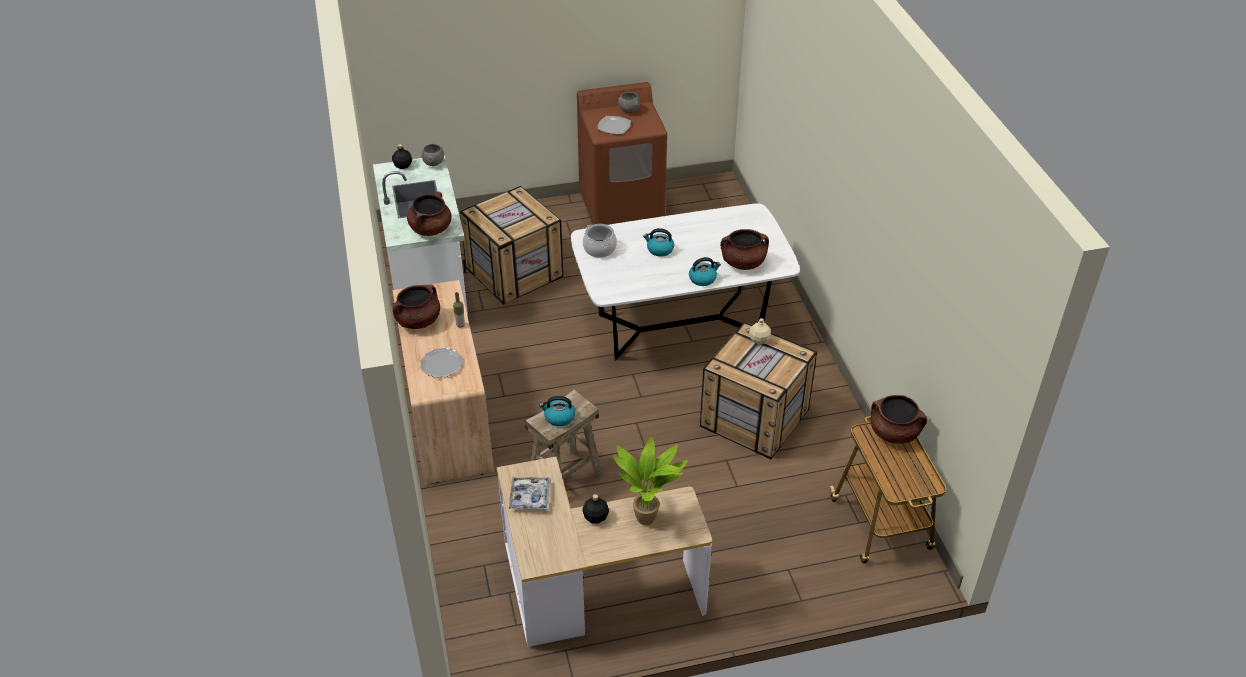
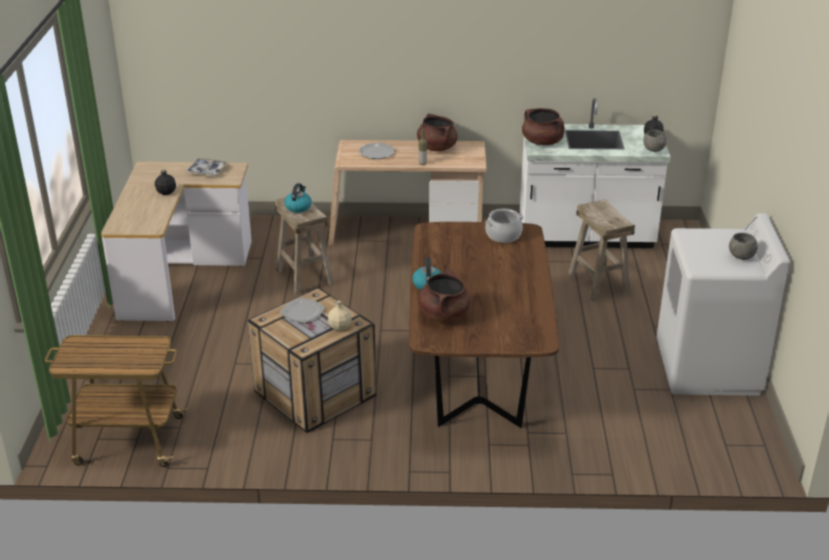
camera: 105 degrees right, 10 degrees down
(515, 271) = (599, 284): crate -> beige stool
(613, 126) = (705, 242): plate -> plate (303, 312)
(622, 209) = (708, 368): brown washing machine -> white washing machine
(648, 517) = (147, 212): potted plant -> none
(659, 250) = (488, 268): kettle -> none
(680, 326) = (476, 372): white dining table -> brown dining table
(894, 433) = (141, 361): brown cooking pot -> none

